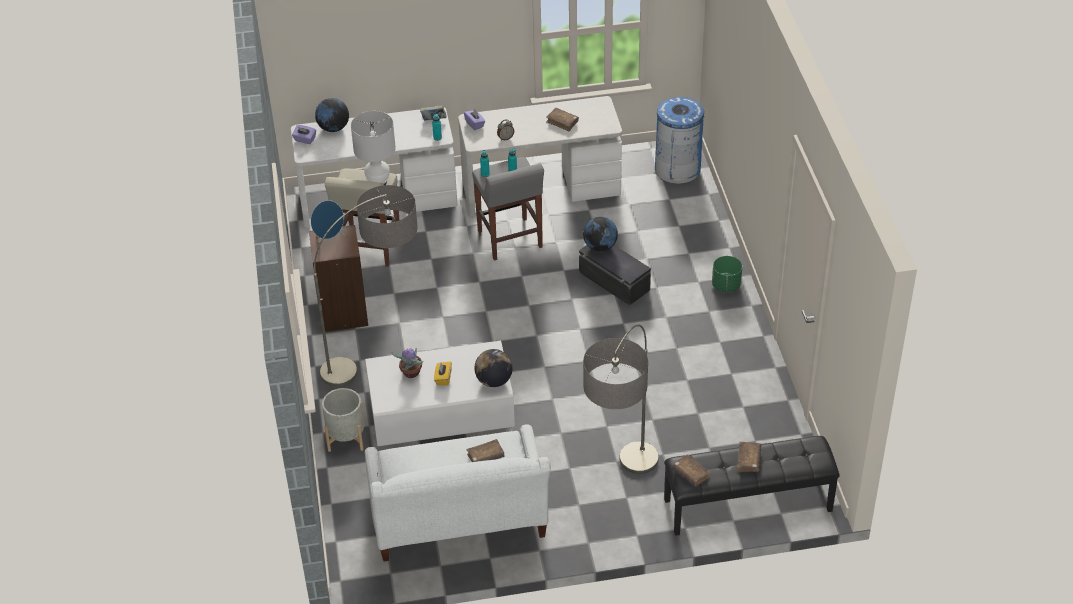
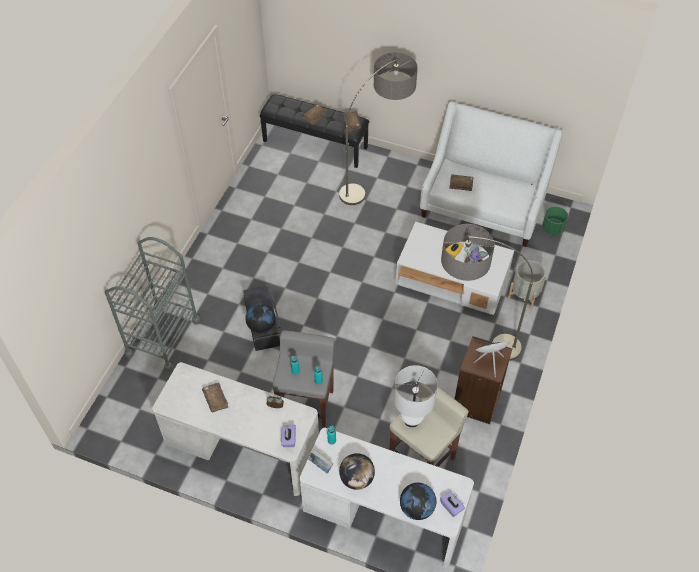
camera: 150 degrees left, 10 degrees up
(494, 381) = (421, 235): globe -> globe (356, 478)
(677, 169) = (123, 405): blue trash can -> none
(700, 228) = (163, 338): none -> grey cart
(726, 286) = (193, 281): green planter -> green planter (553, 228)

